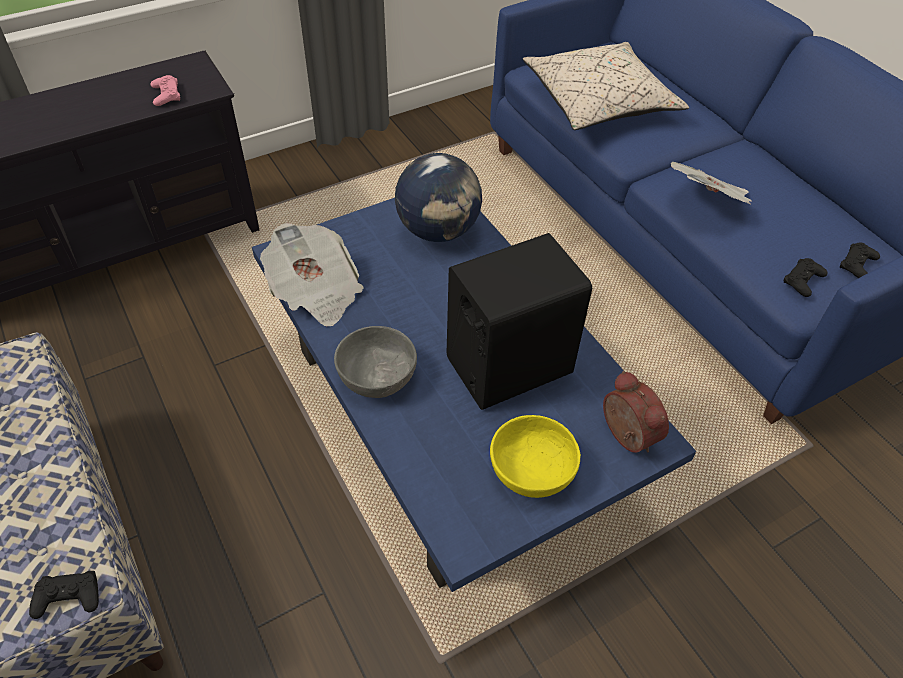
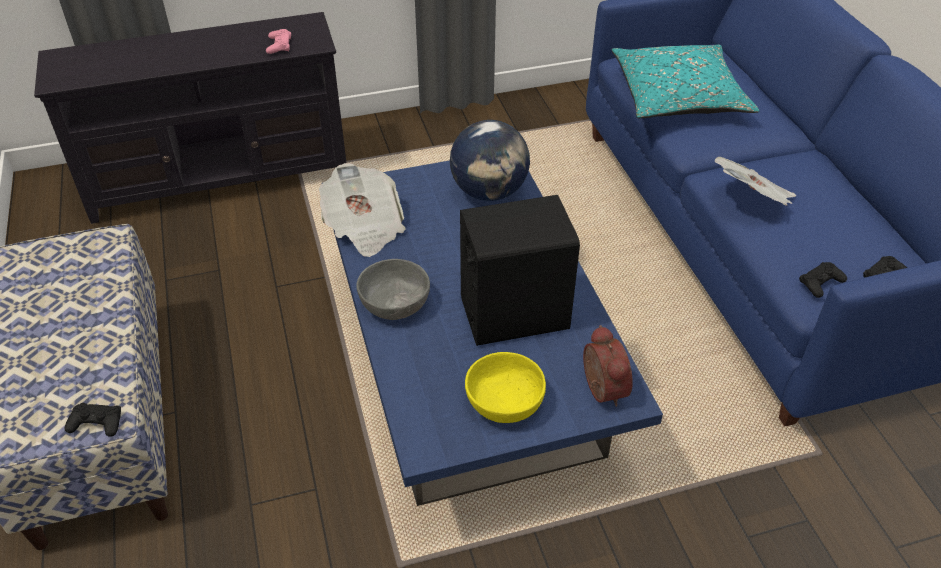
camera: 15 degrees right, 5 degrees down
(599, 102) = (678, 97): beige pillow -> turquoise pillow

